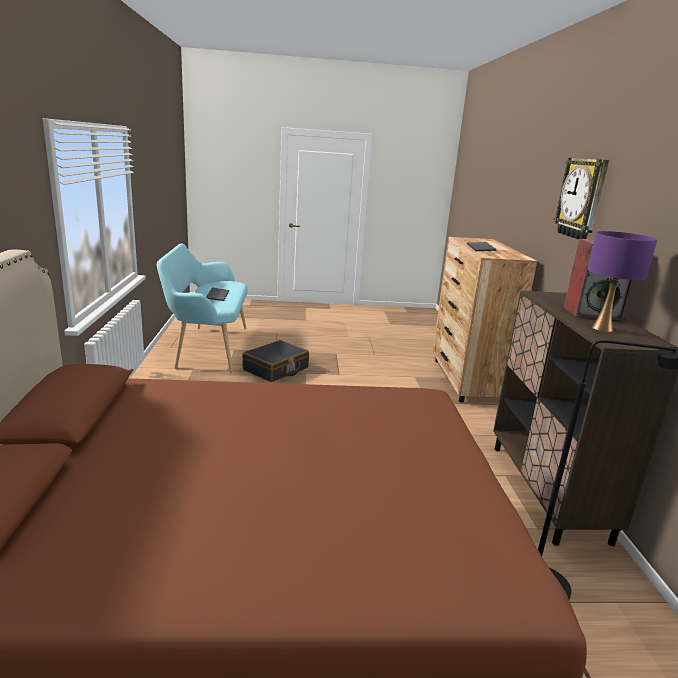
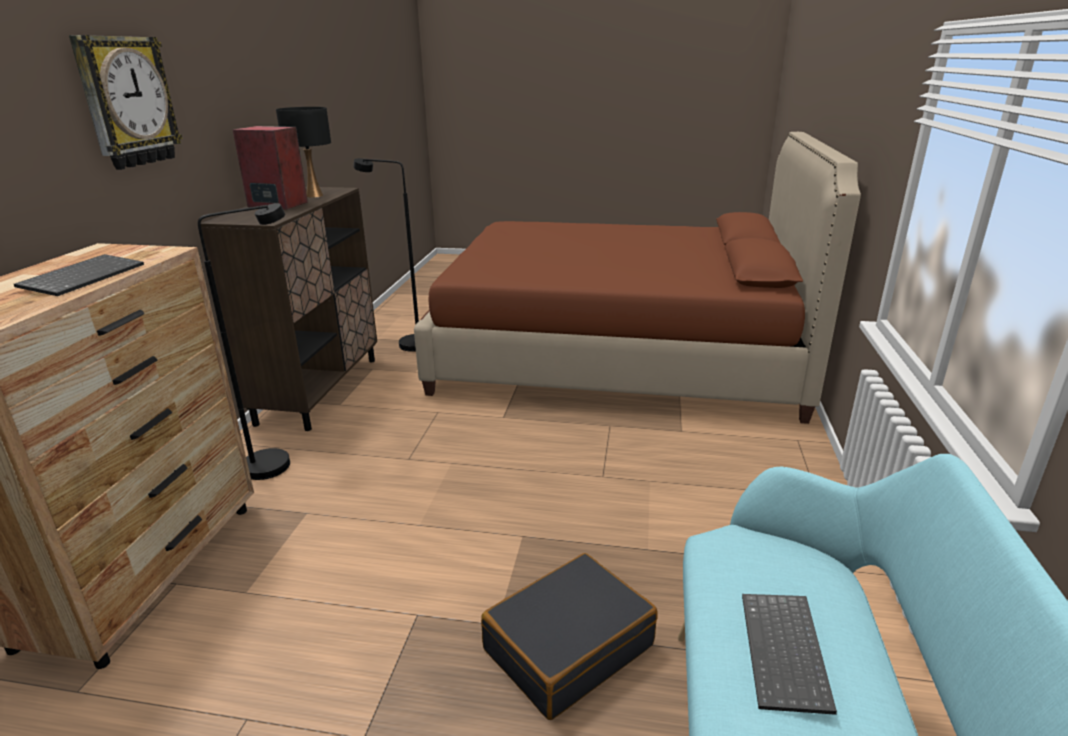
camera: 165 degrees left, 5 degrees up
(482, 426) = (278, 461): none -> black floor lamp
(602, 328) = (314, 196): purple table lamp -> black table lamp

